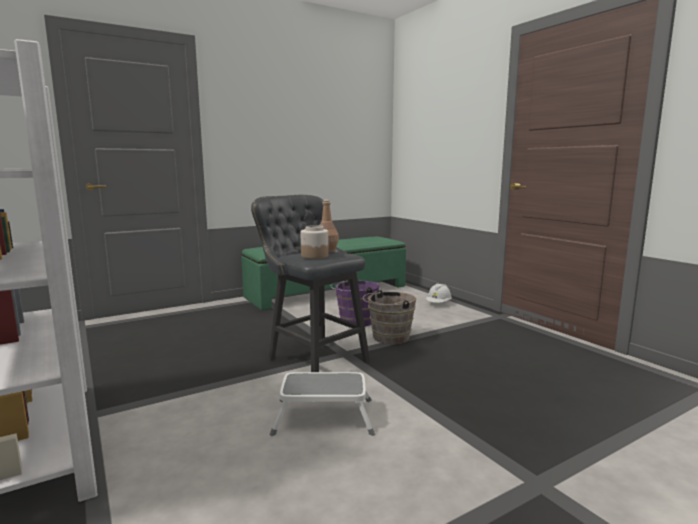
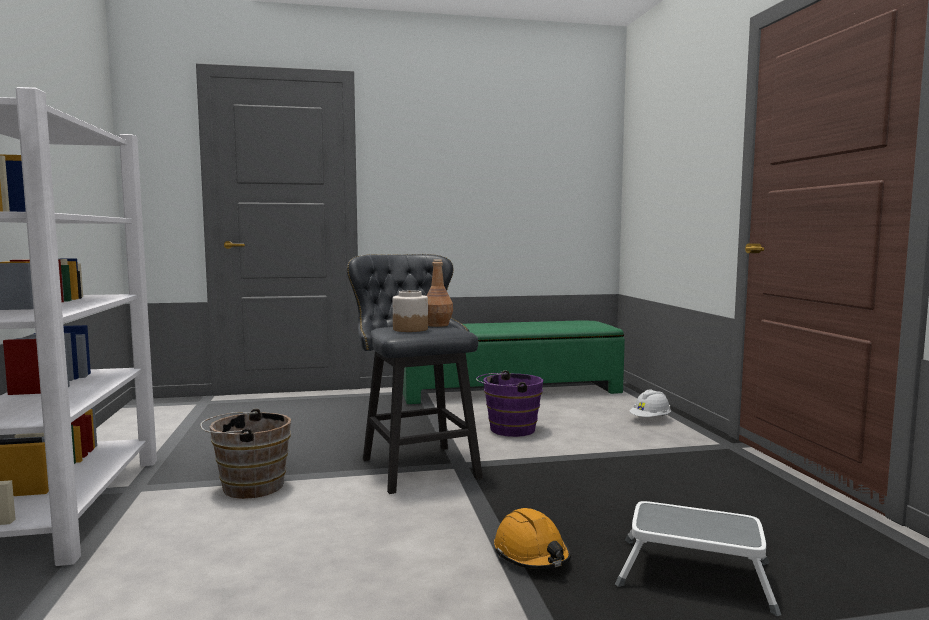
camera: 20 degrees right, 5 degrees down
(324, 416) = (365, 531): grey step ladder -> grey step ladder (694, 573)
(388, 338) = (535, 453): brown bucket -> brown bucket (248, 486)
(451, 412) = (531, 555): none -> orange hard hat

